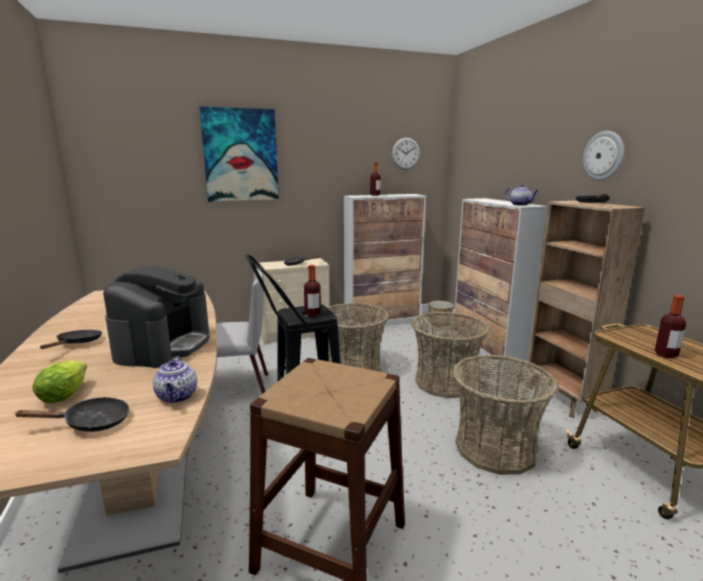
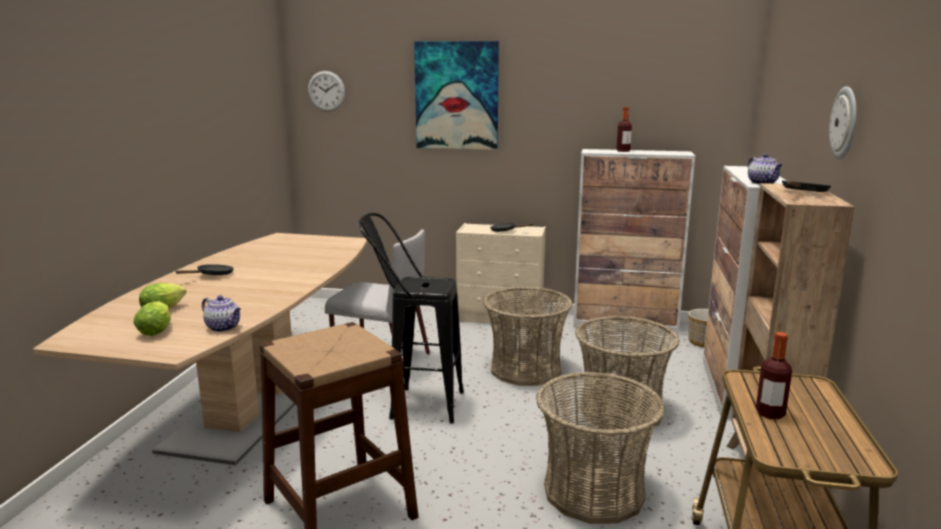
camera: 30 degrees right, 0 degrees up
(91, 423) = (157, 330): black frying pan -> lettuce
(164, 345) = (265, 288): coffee machine -> none
(177, 397) = (224, 327): teapot -> teapot turned 75 degrees counterclockwise
(312, 314) = (429, 287): bottle -> none
(405, 153) = (680, 94): wall clock -> wall clock (326, 91)

